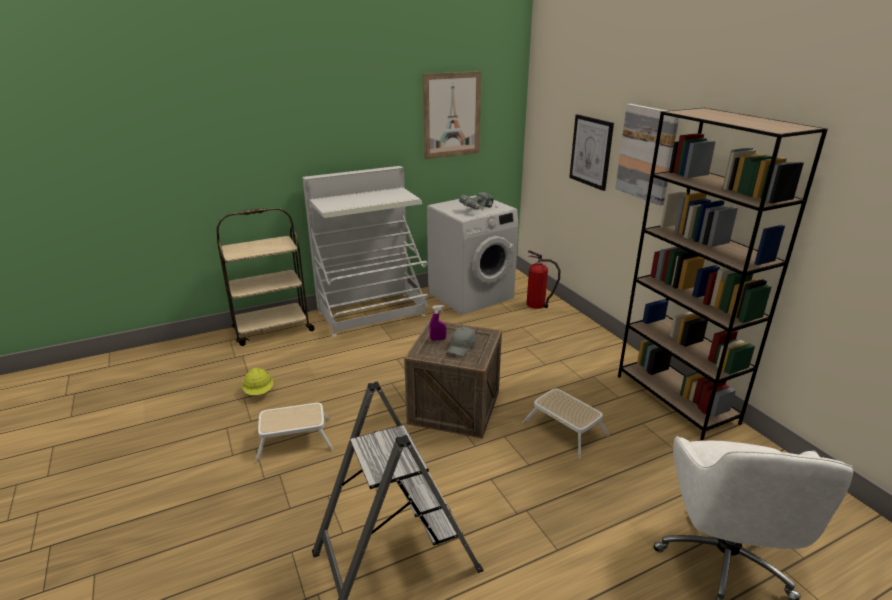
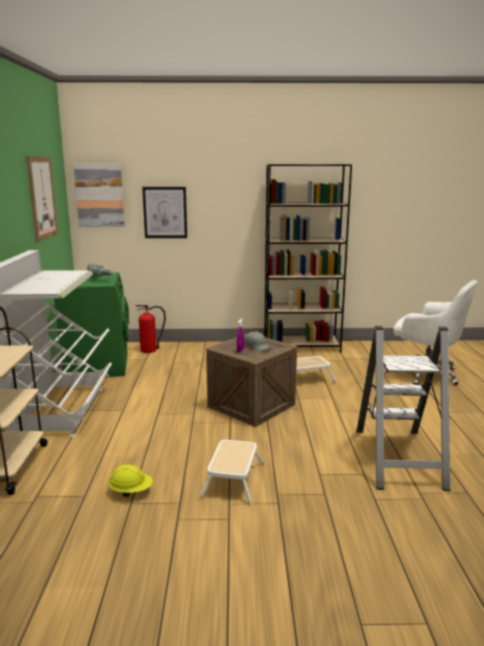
camera: 65 degrees left, 10 degrees down
(471, 295) = (98, 365): white washing machine -> green washing machine
(647, 153) = (223, 202): picture -> picture (100, 195)

